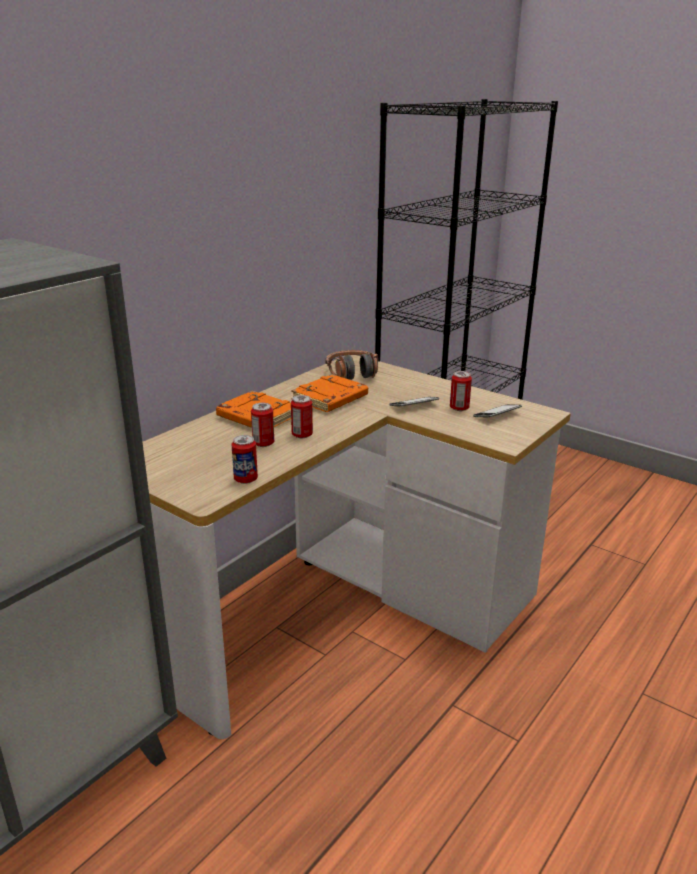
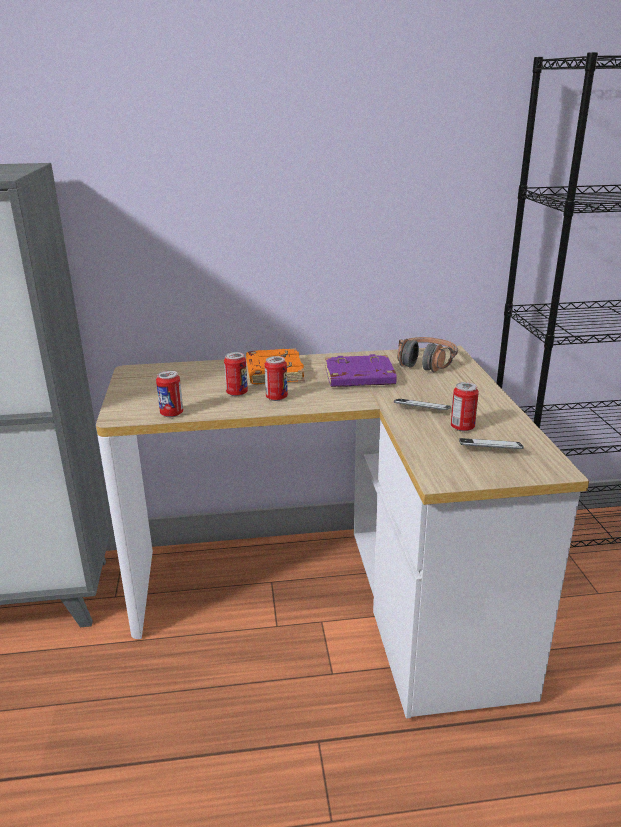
camera: 45 degrees right, 0 degrees up
(330, 399) = (359, 378): orange book -> purple book

